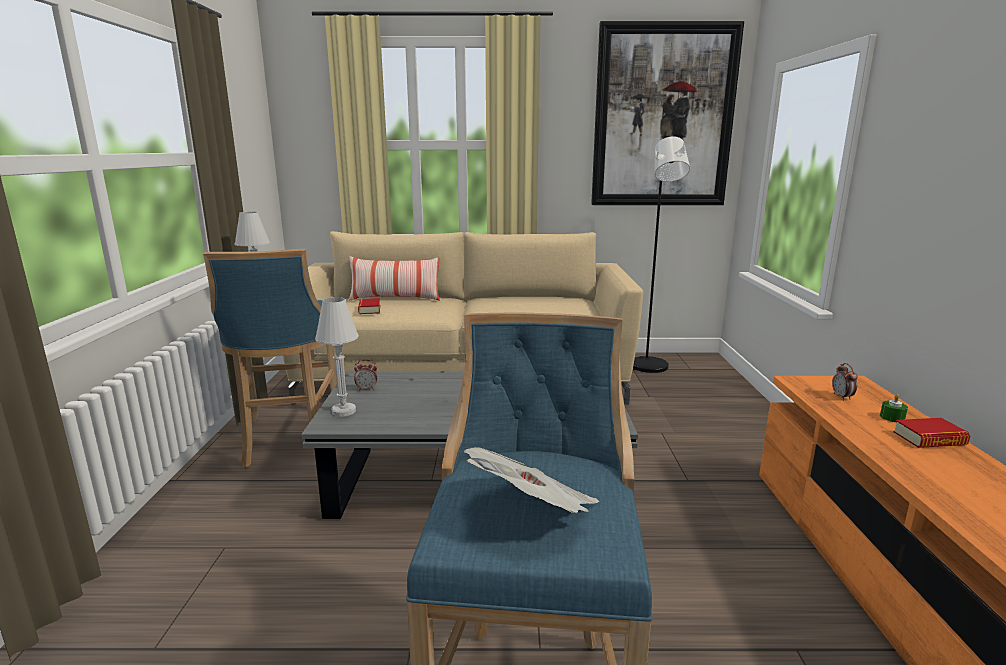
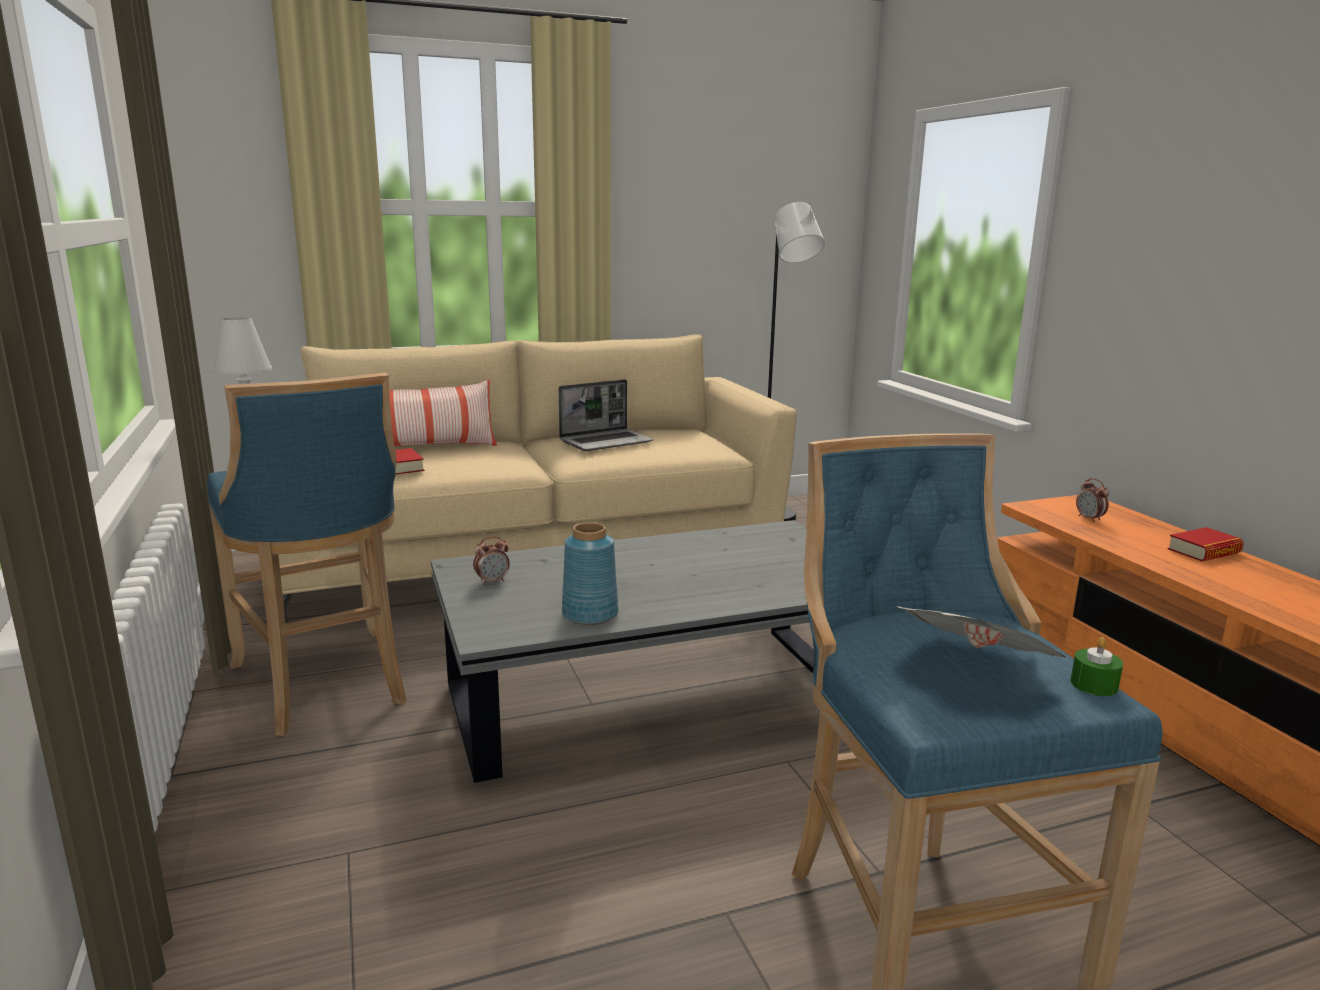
camera: 20 degrees left, 0 degrees up
(343, 411) = (490, 615): white table lamp -> none
(402, 420) = (590, 615): none -> blue vase
(511, 303) = (606, 442): none -> laptop
(663, 117) = (768, 174): picture -> none
(892, 417) = (1153, 534): green candle -> green candle (1094, 684)

